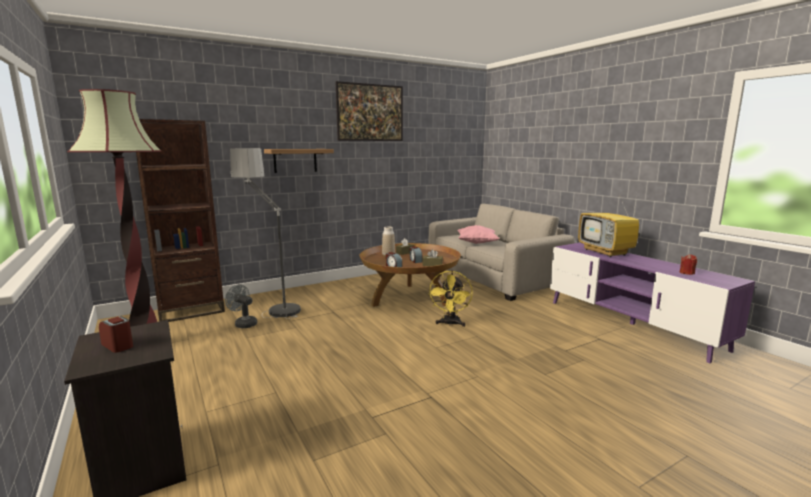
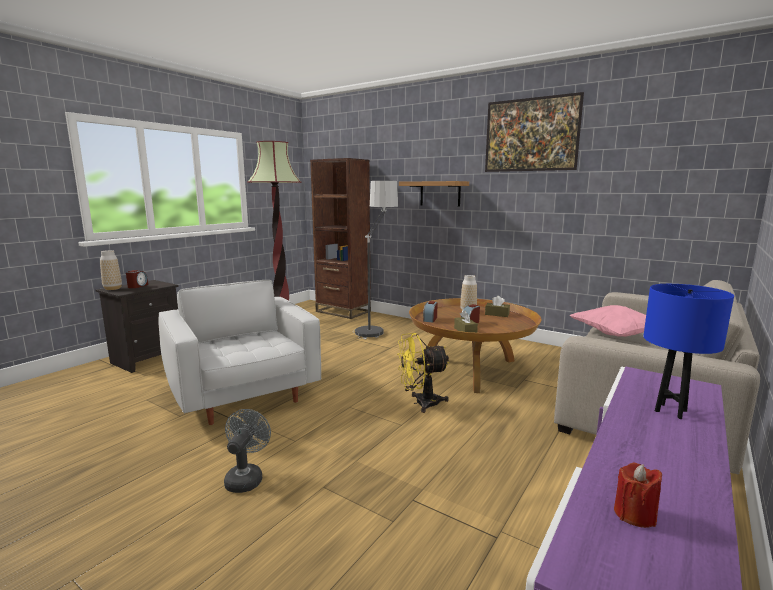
camera: 65 degrees right, 0 degrees up
(97, 364) = (113, 288): none -> vase
(243, 323) = (335, 329): grey fan -> grey fan (246, 477)
(369, 391) = (244, 395): none -> white armchair
(606, 252) = (671, 411): television -> blue table lamp

